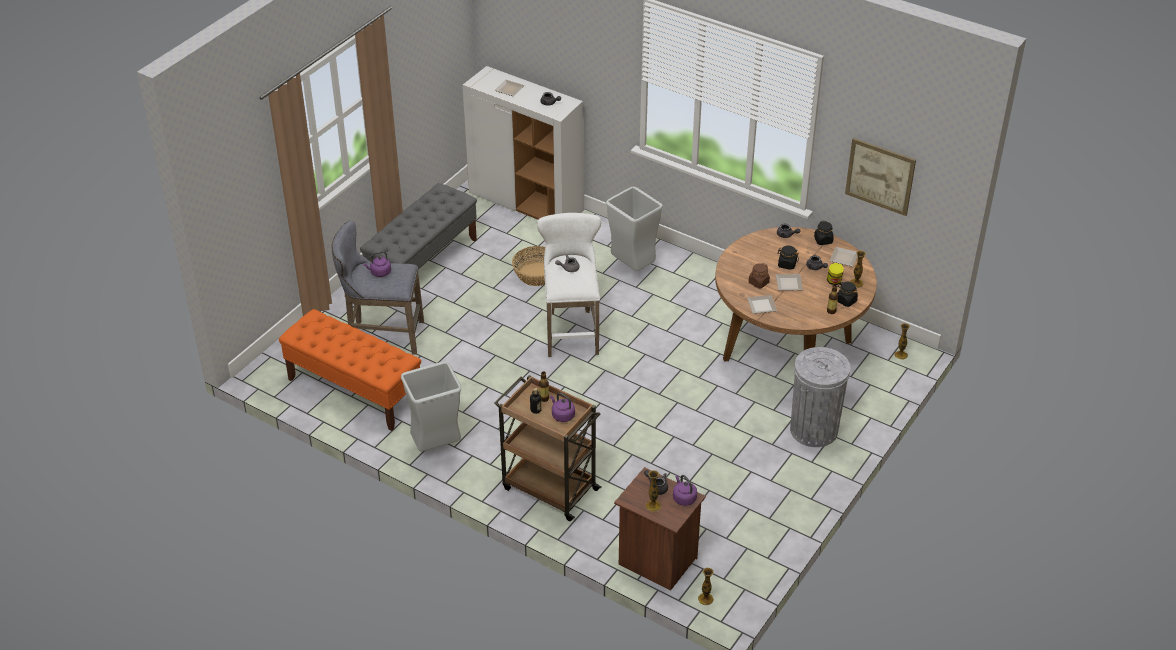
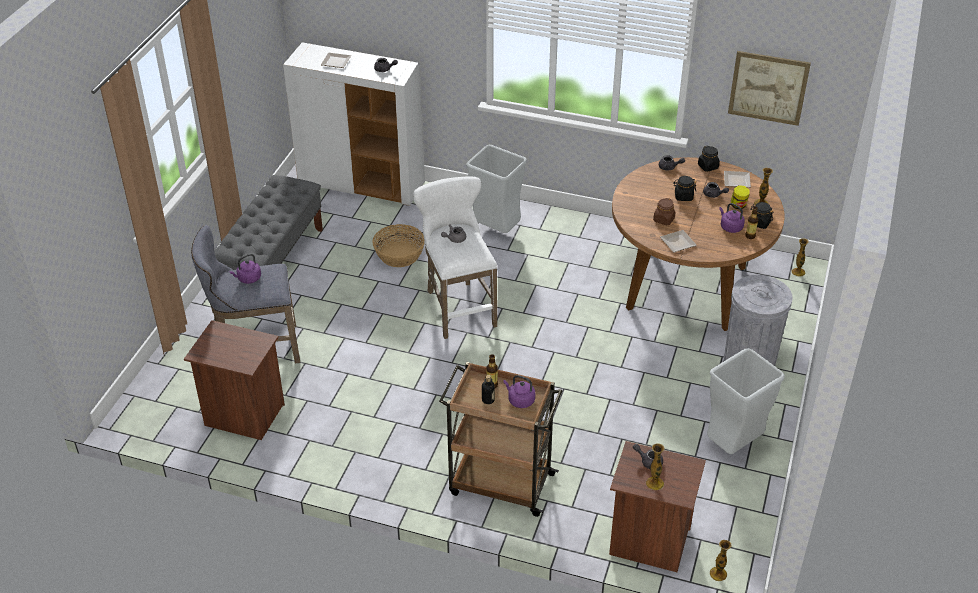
camera: 15 degrees left, 0 degrees up
(354, 390) = (243, 416): orange bench -> brown nightstand
(436, 447) = (358, 462): grey trash can -> grey trash can (733, 445)
(683, 498) = (683, 467): purple kettle -> purple kettle (730, 227)
(789, 283) = (695, 215): plate -> none

